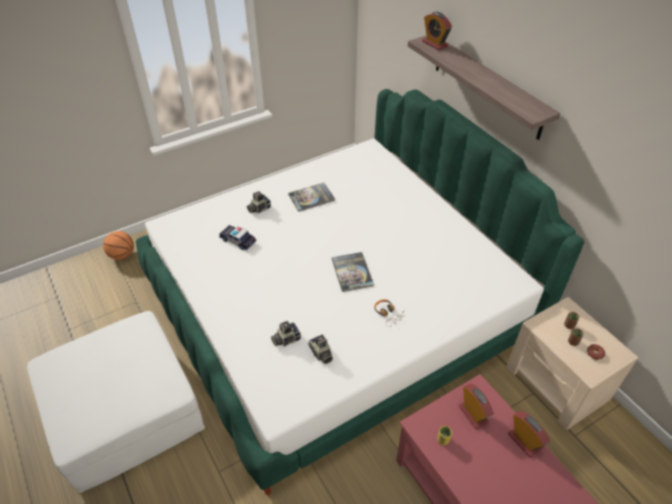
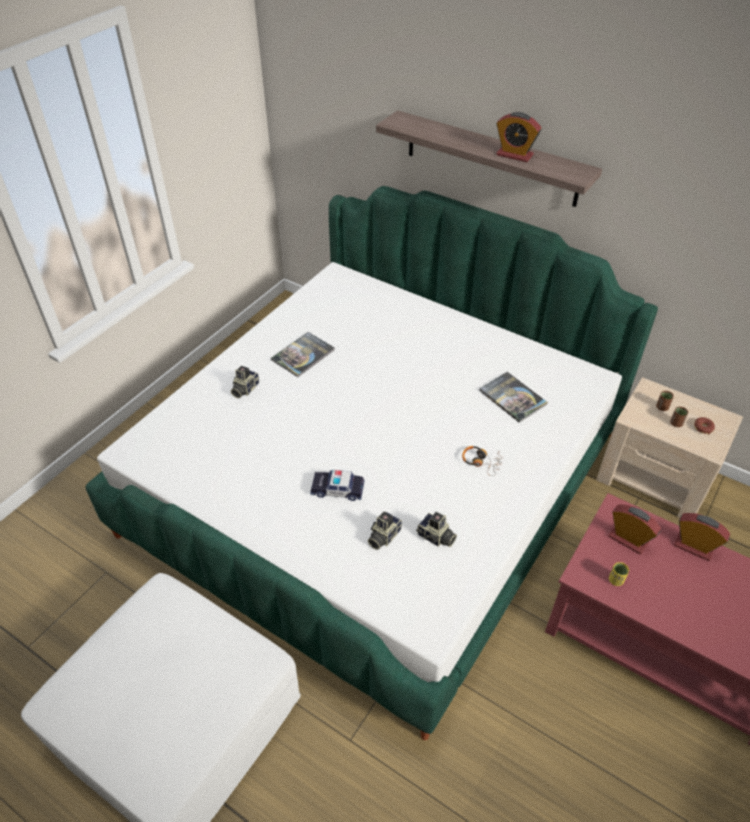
camera: 25 degrees left, 0 degrees up
(122, 255) = (47, 518): basketball -> none
(238, 240) = (243, 437): toy car -> toy car (337, 489)
(352, 272) = (410, 428): book -> book (512, 397)
(435, 44) = (410, 122): alarm clock -> alarm clock (514, 155)

